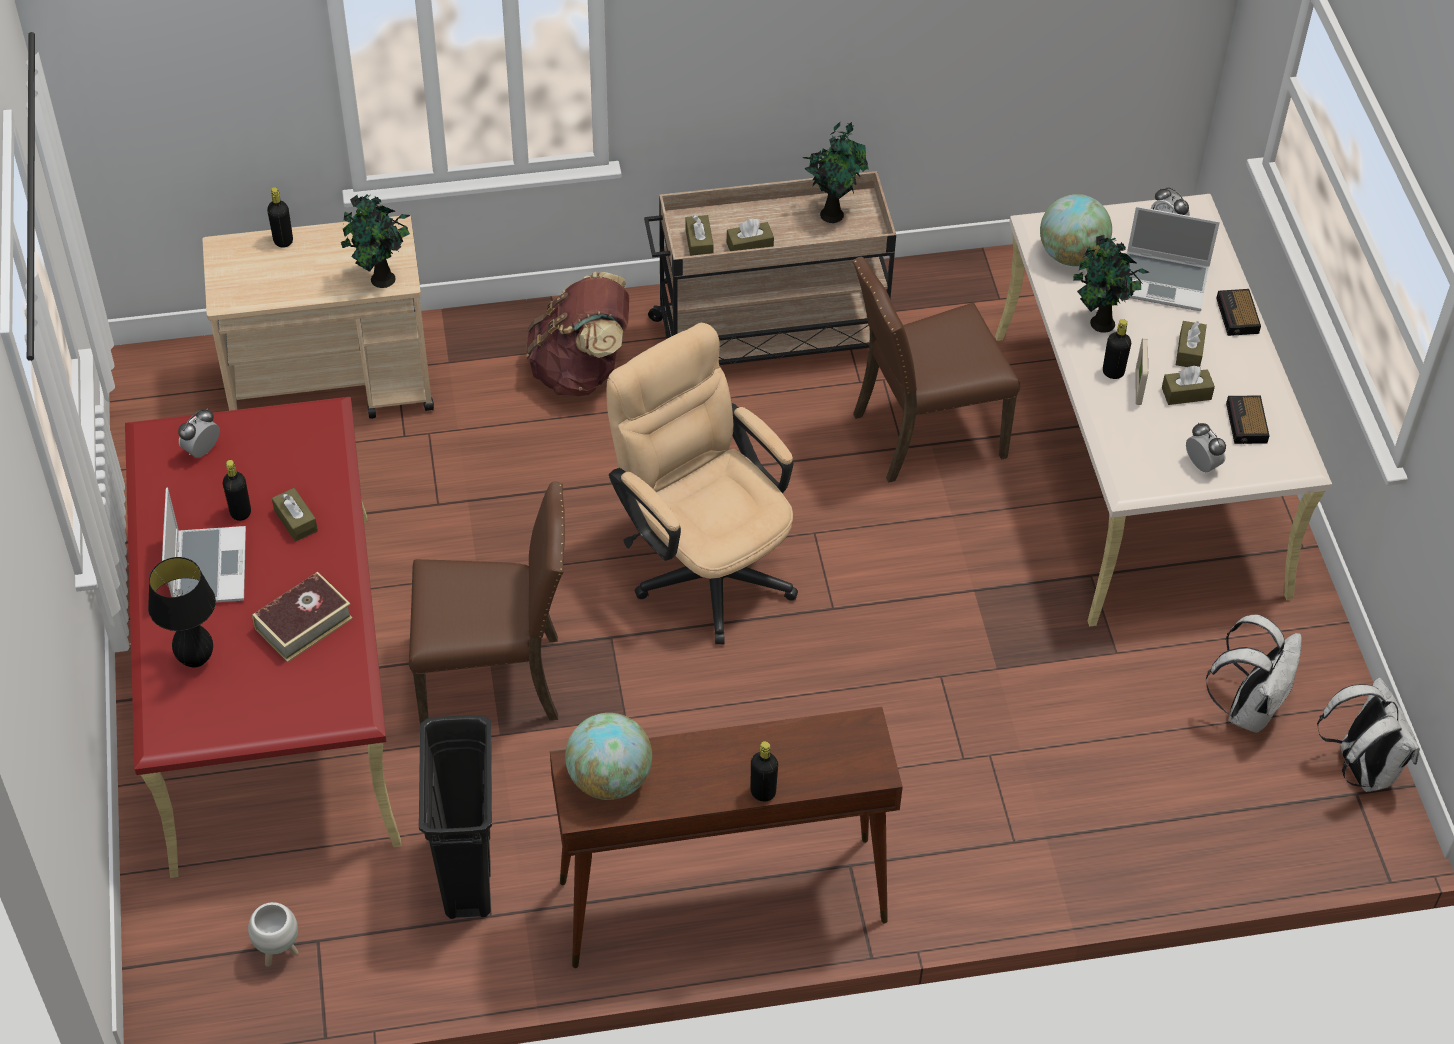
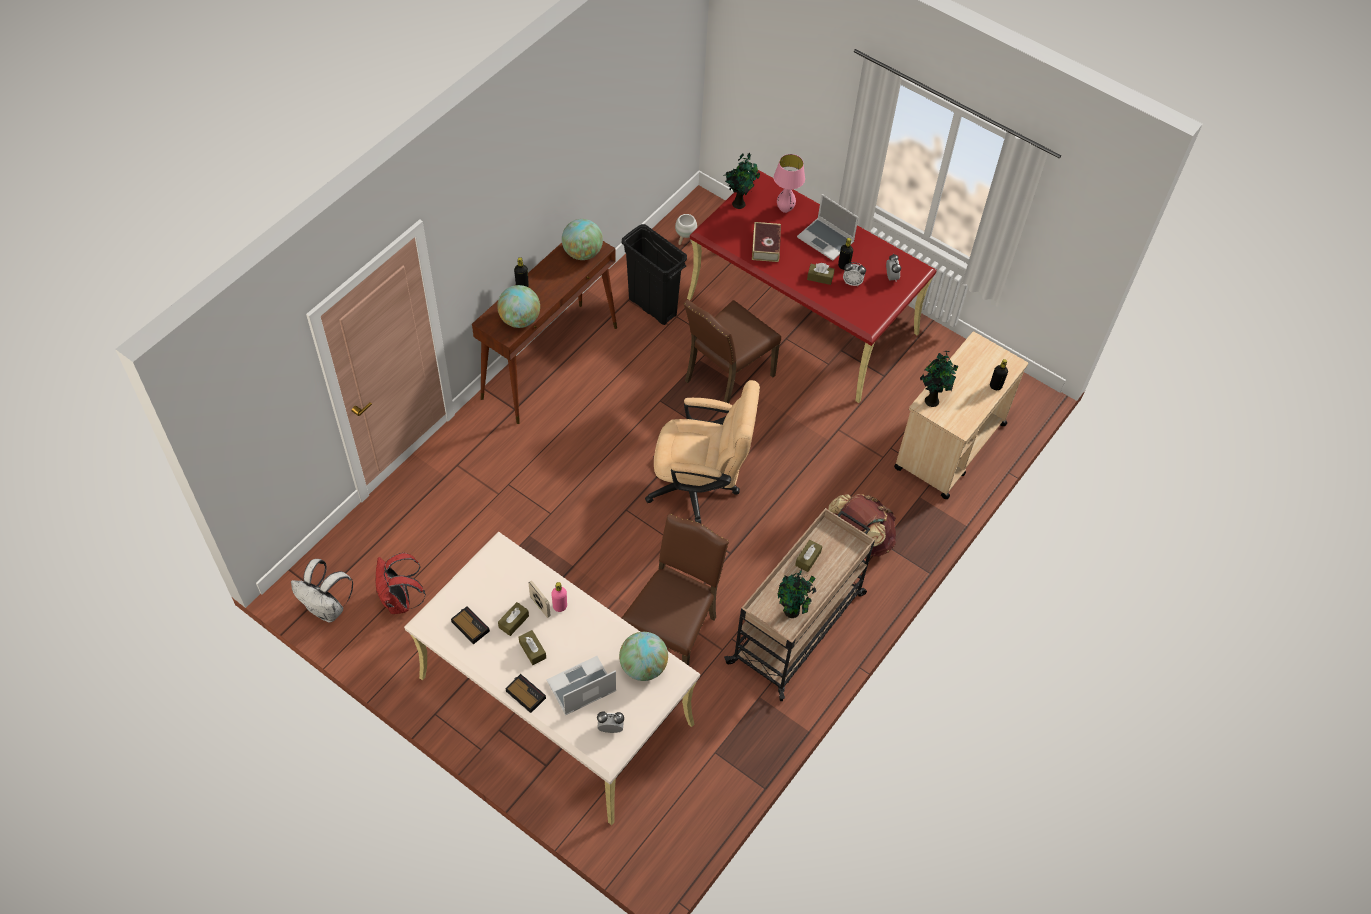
camera: 135 degrees right, 5 degrees up
(196, 660) = (785, 209): black table lamp -> pink table lamp
(699, 244) = (832, 541): brown tissue box -> none
(822, 738) = (520, 320): none -> globe
(1100, 324) = (591, 632): potted plant -> potted plant (739, 203)
(1113, 372) = (560, 606): black bottle -> pink bottle
(1201, 465) = (474, 584): alarm clock -> alarm clock (852, 282)
(1249, 708) = (400, 601): white backpack -> red backpack

